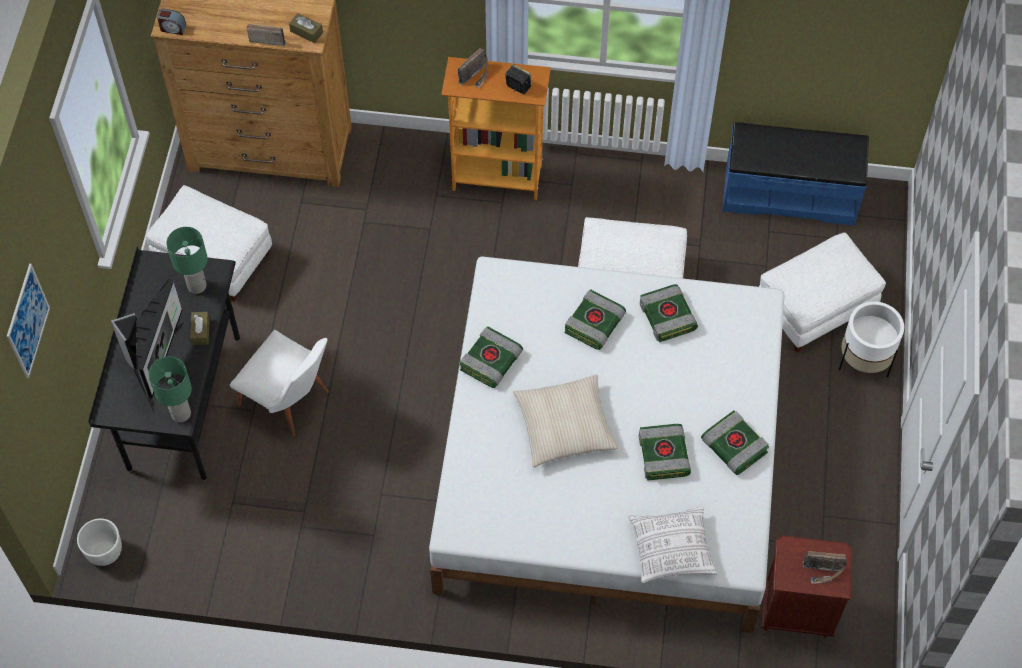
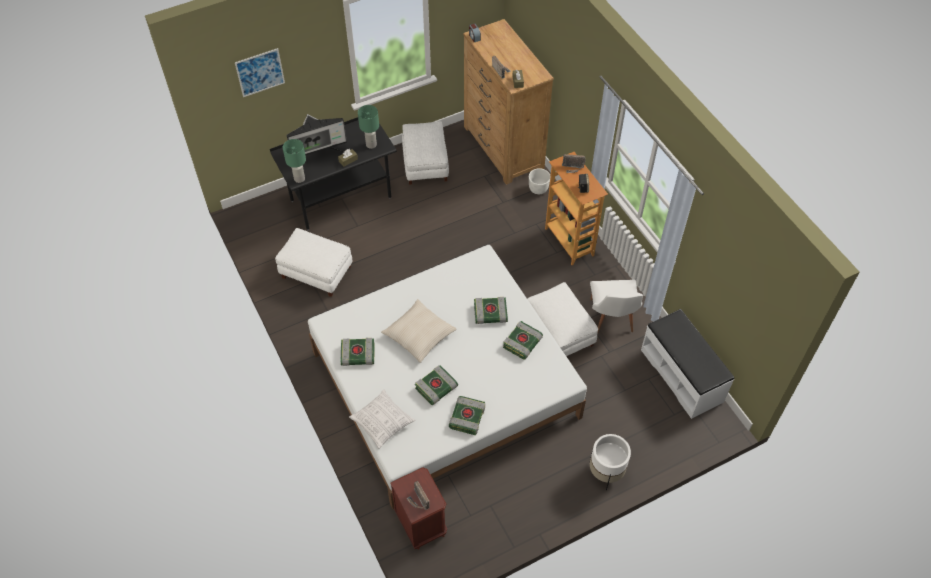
camera: 55 degrees right, 5 degrees down
(104, 552) = (245, 217): white planter -> white planter (538, 189)
(290, 403) = (372, 237): white chair -> white chair (612, 320)
(491, 362) = (431, 283): book -> book (357, 355)
(789, 194) = (682, 375): blue bench -> white bench
(815, 308) = (619, 429): white ottoman -> white ottoman (316, 272)

